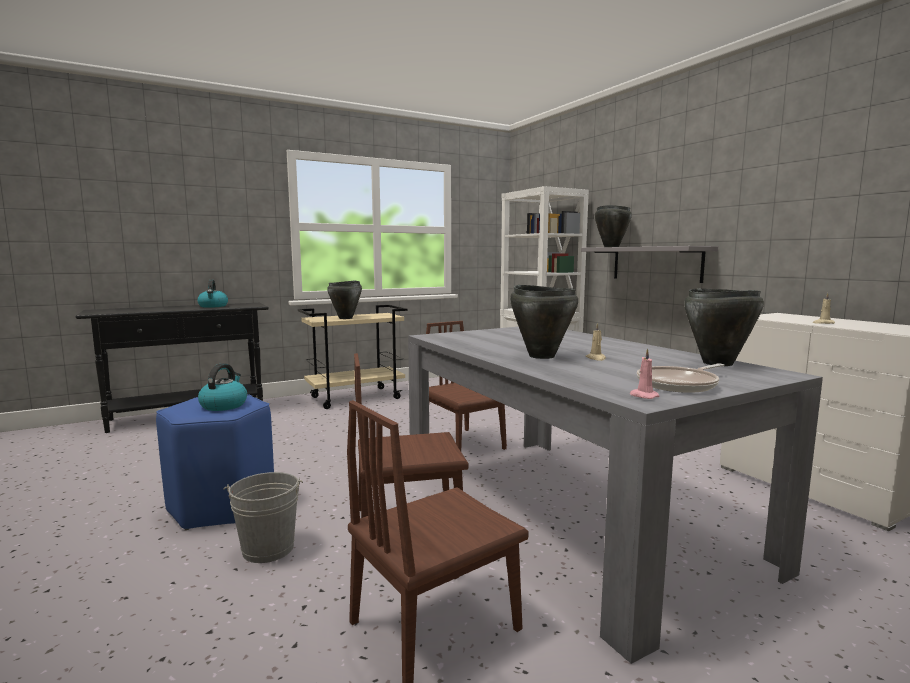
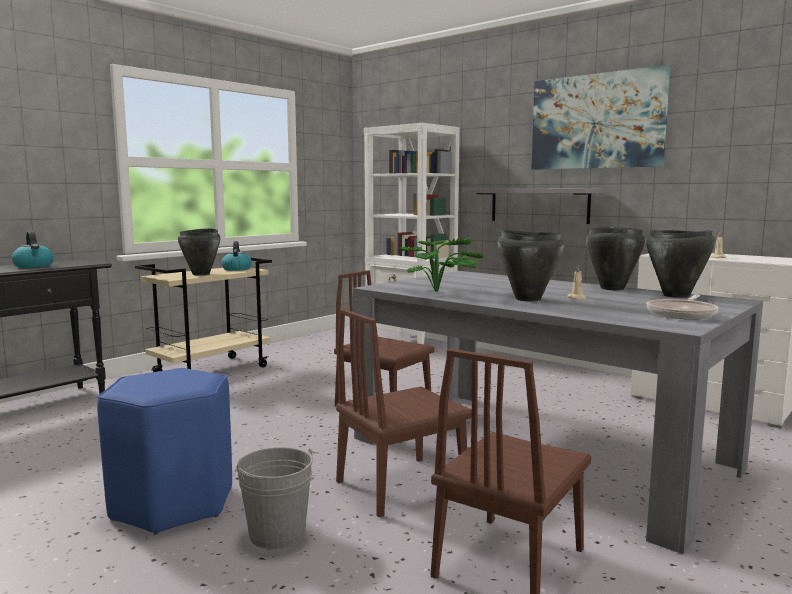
camera: 20 degrees left, 0 degrees up
(224, 405) = (179, 381): kettle -> kettle (236, 269)
(477, 342) = (441, 291): none -> potted plant
(611, 247) = (493, 188): black cooking pot -> black cooking pot (612, 288)
(643, 396) = (674, 324): pink candle -> none
(713, 176) = (596, 121): none -> picture

